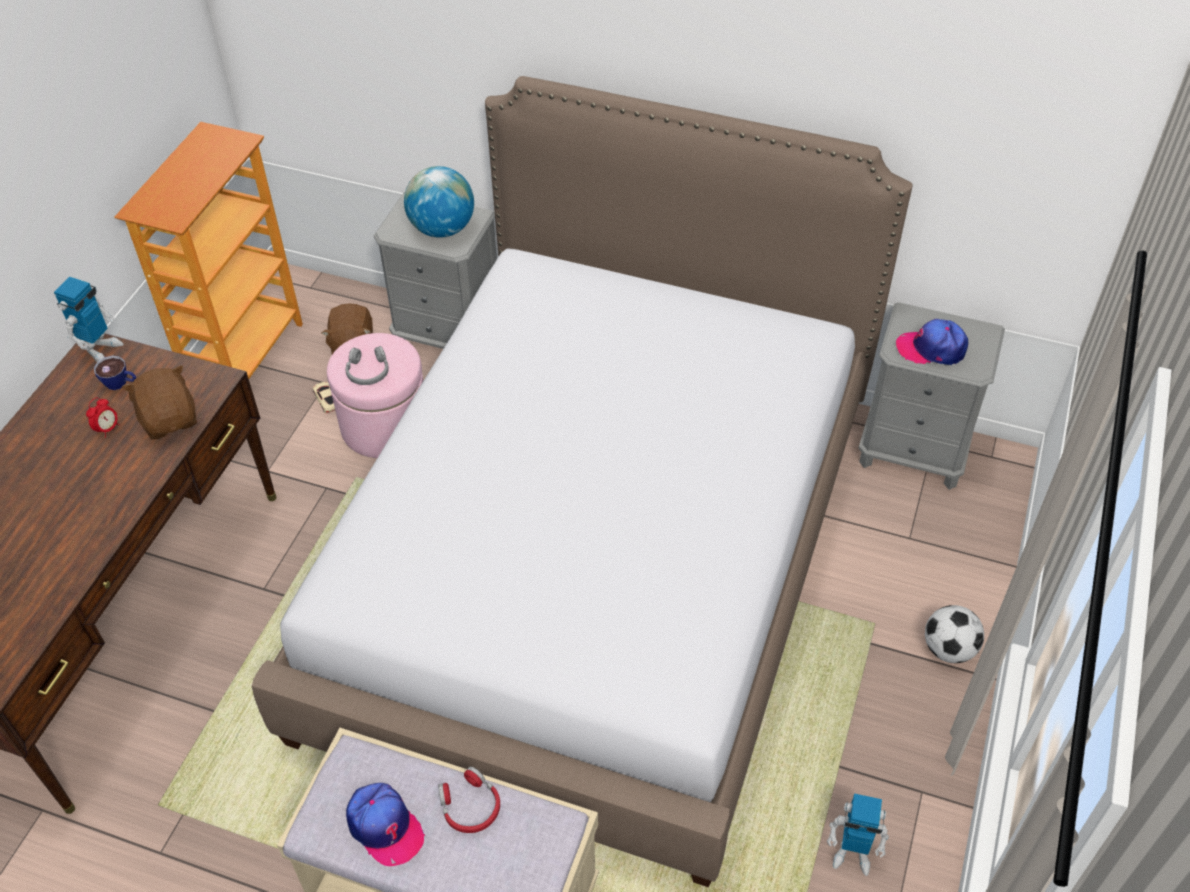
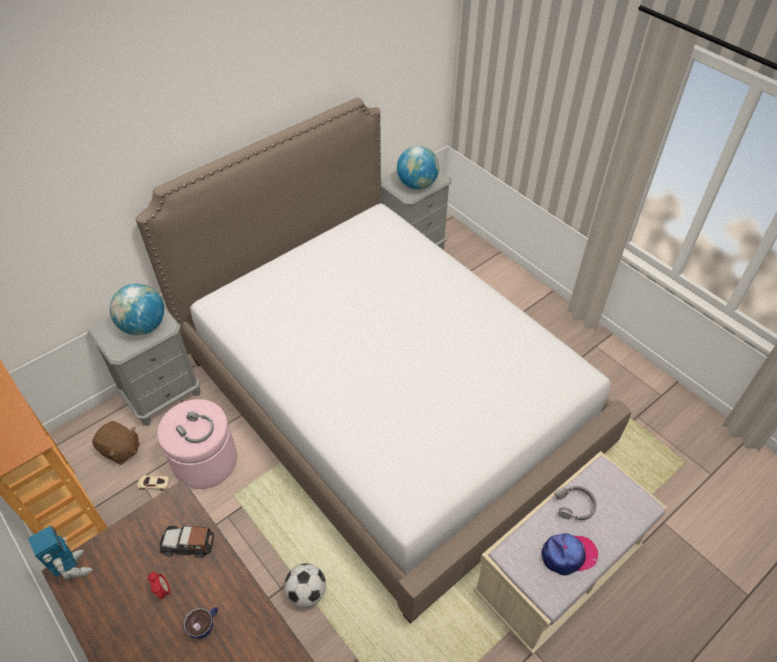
camera: 60 degrees left, 0 degrees up
(121, 383) = (123, 565): cup -> cup (205, 625)
(170, 419) = (188, 544): brown plush toy -> toy car
(470, 806) = (574, 506): red headphones -> grey headphones
(852, 853) = (614, 387): toy robot -> none
(931, 348) = (417, 185): cap -> globe
(948, 649) = (529, 297): football -> football (307, 592)

